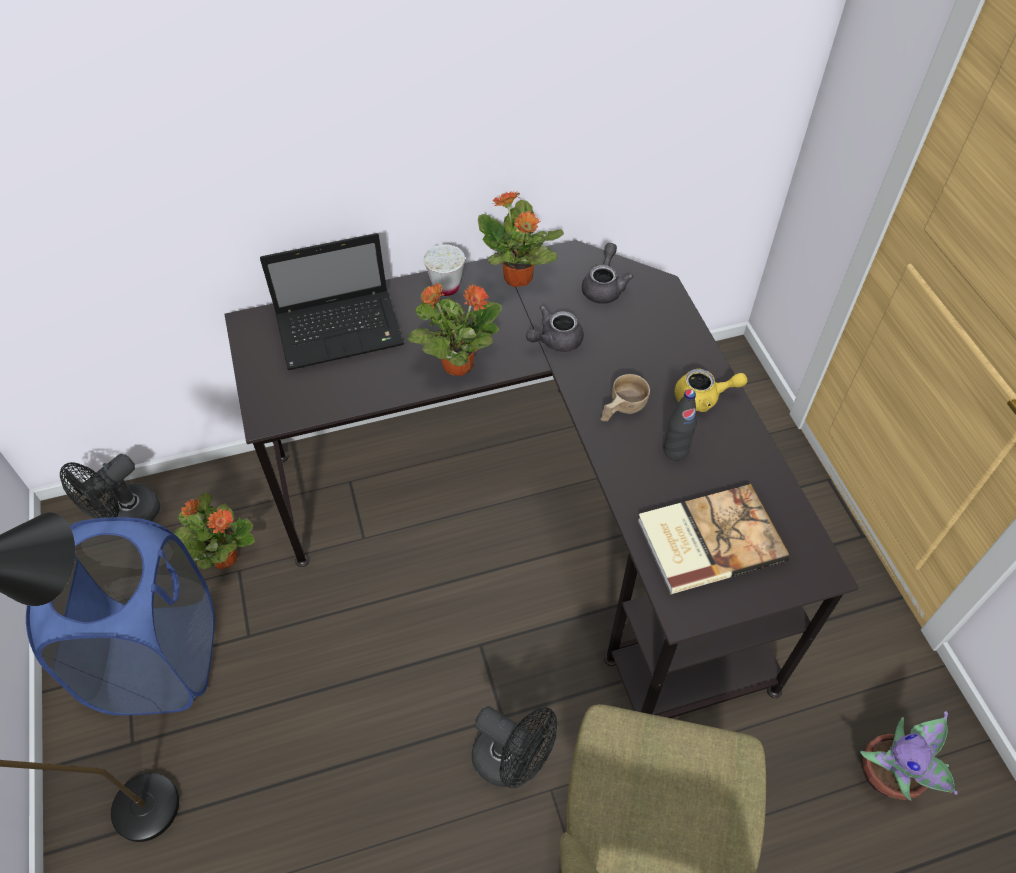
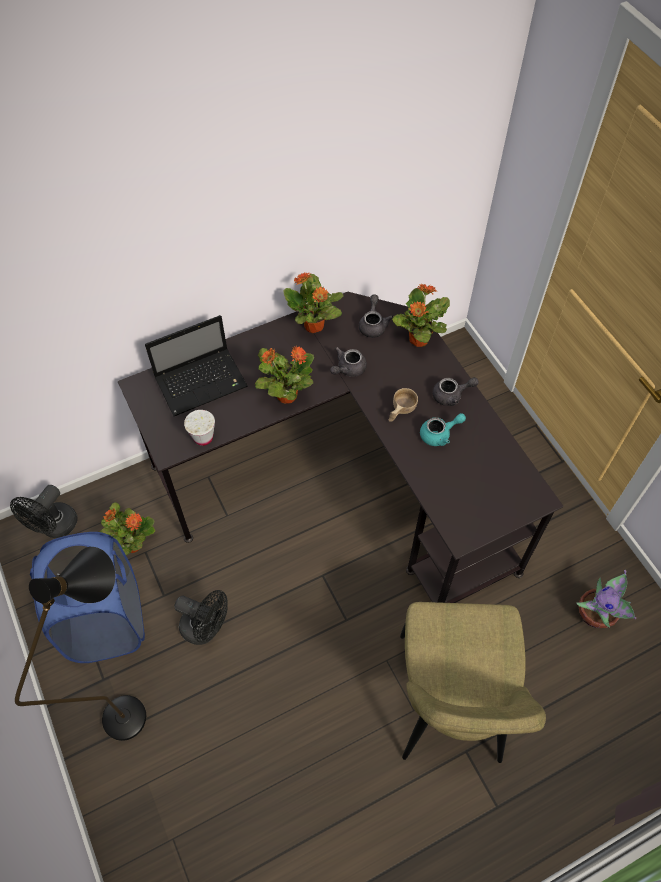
camera: 10 degrees left, 5 degrees up
(446, 287) = (266, 339): white cup -> white cup (203, 437)
(512, 761) = (358, 647): black fan -> black fan (206, 628)
(666, 315) = (418, 340): none -> potted plant
(675, 450) = (439, 434): black bottle -> turquoise teapot
(703, 398) = (451, 395): yellow teapot -> grey teapot
(708, 539) = (468, 489): book -> none

